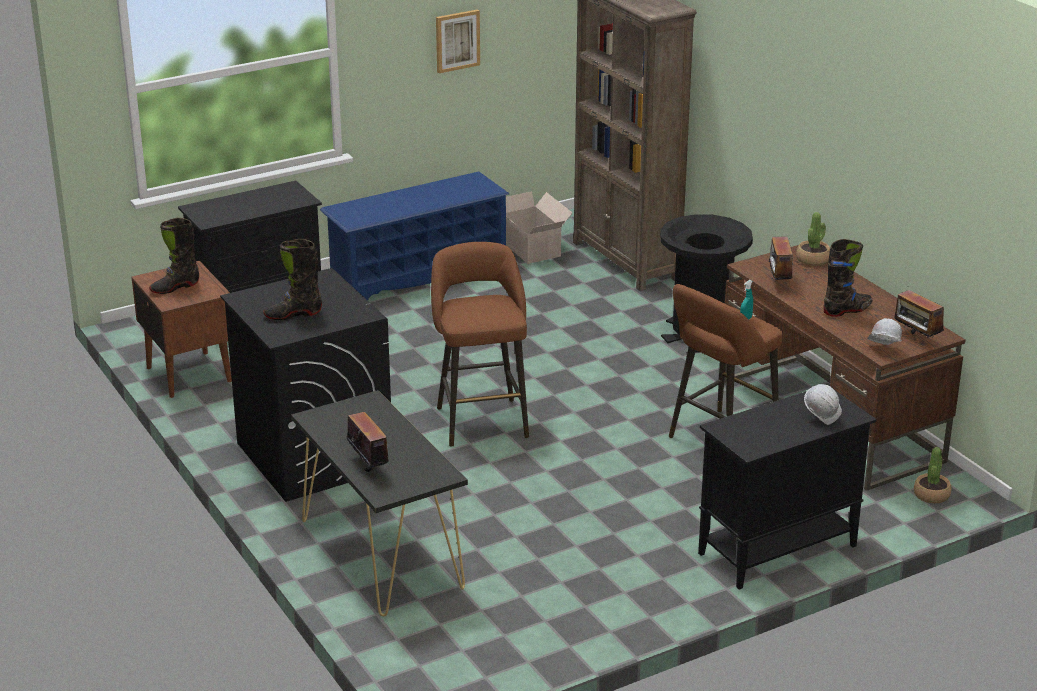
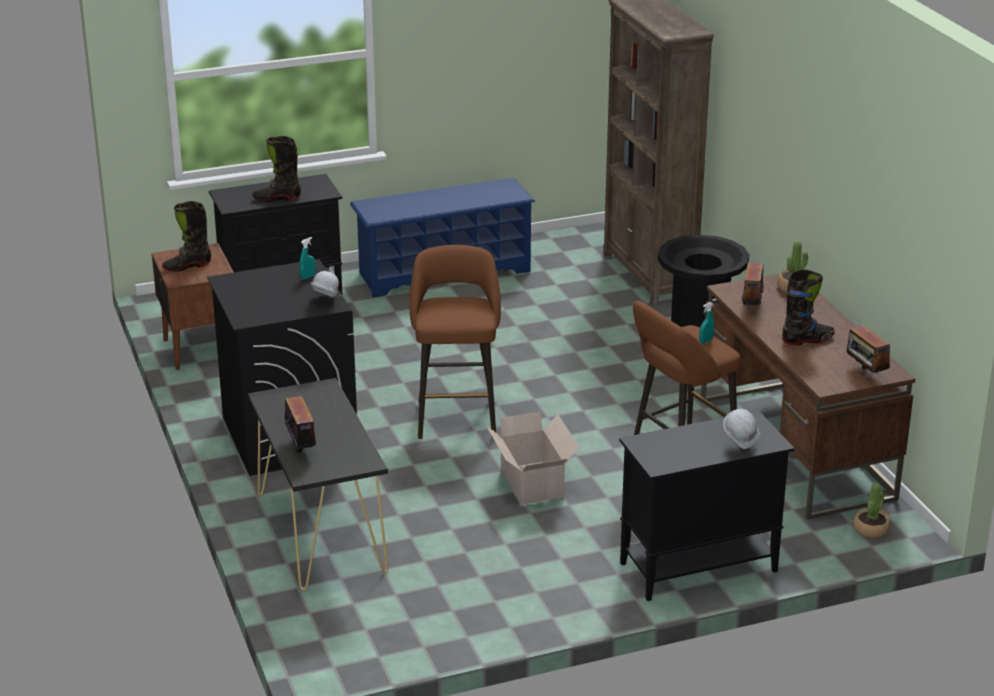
camera: 10 degrees right, 0 degrees up
(293, 314) = (266, 300): black boot -> black boot (277, 198)
(328, 287) = (308, 277): none -> turquoise spray bottle
(457, 40) = (496, 49): picture -> none
(531, 250) = (560, 258): cardboard box -> cardboard box (532, 484)
(883, 350) = (827, 382): white hard hat -> white hard hat (324, 301)

